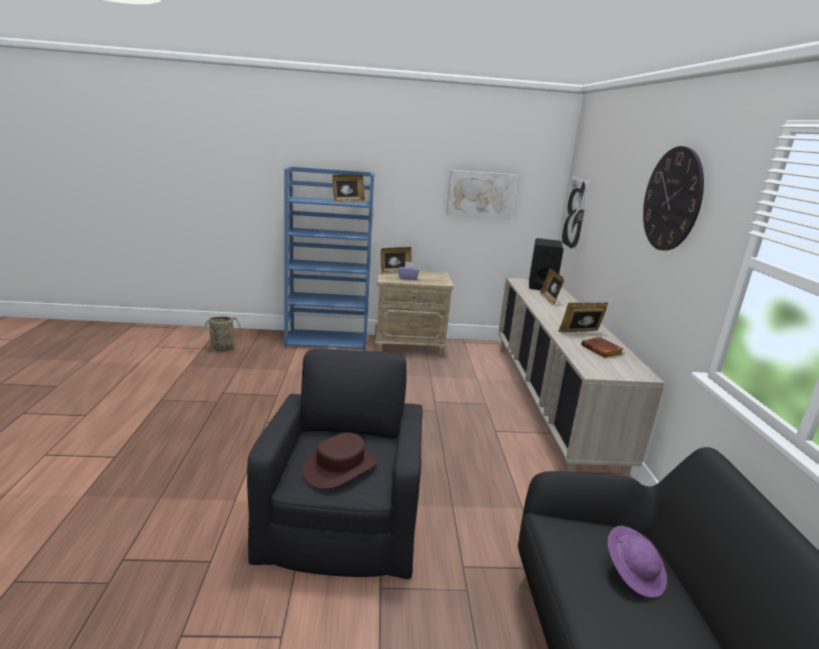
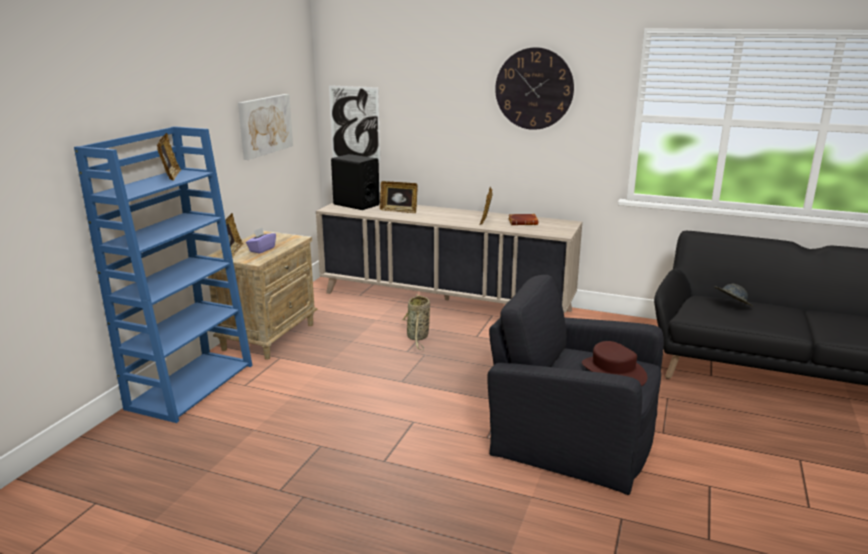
camera: 65 degrees left, 0 degrees up
(221, 349) = (118, 483): basket -> basket (418, 338)
(633, 572) = (731, 305): purple hat -> grey hat

